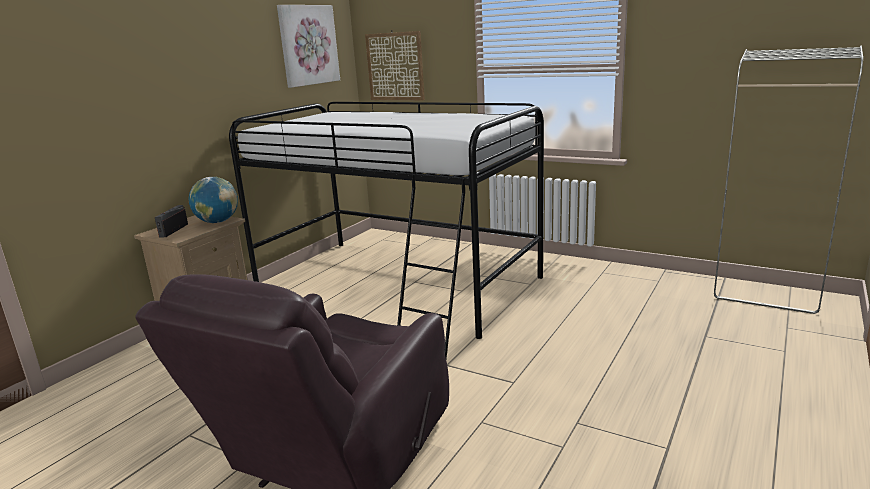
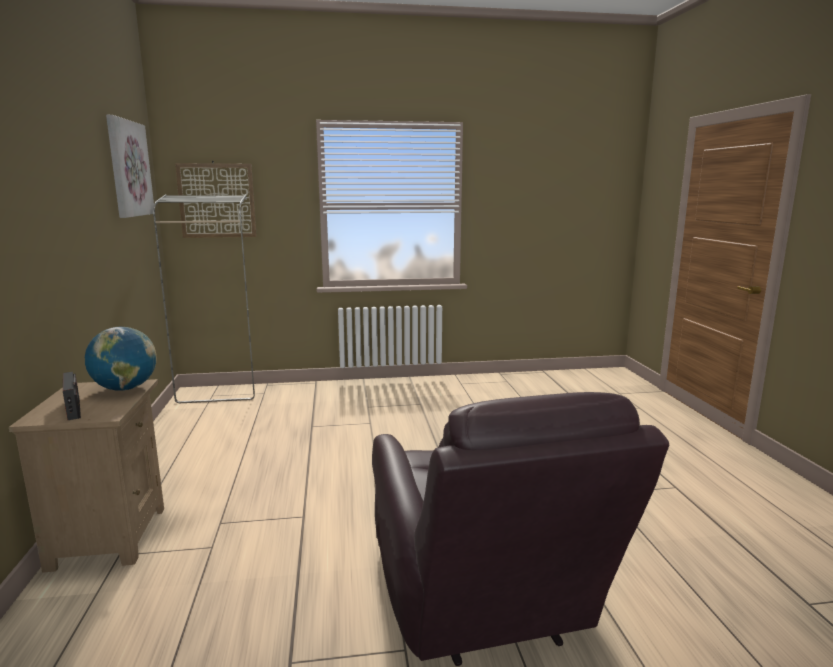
camera: 40 degrees left, 5 degrees down
(397, 284) = (297, 432): black bed -> none
(766, 296) = (581, 377): grey clothes rack -> grey clothes rack (220, 394)

